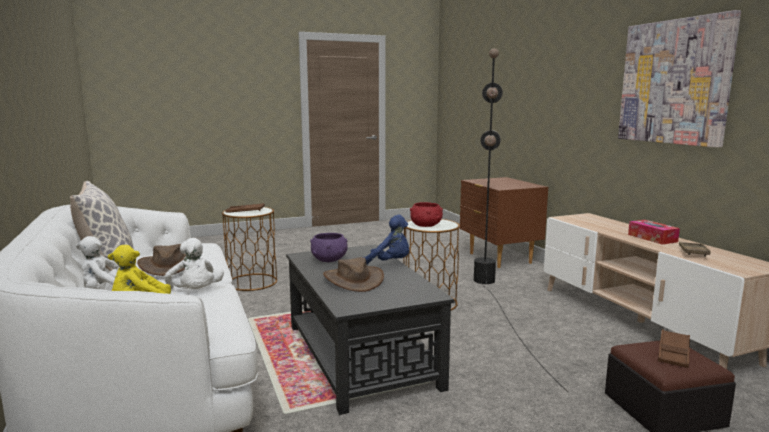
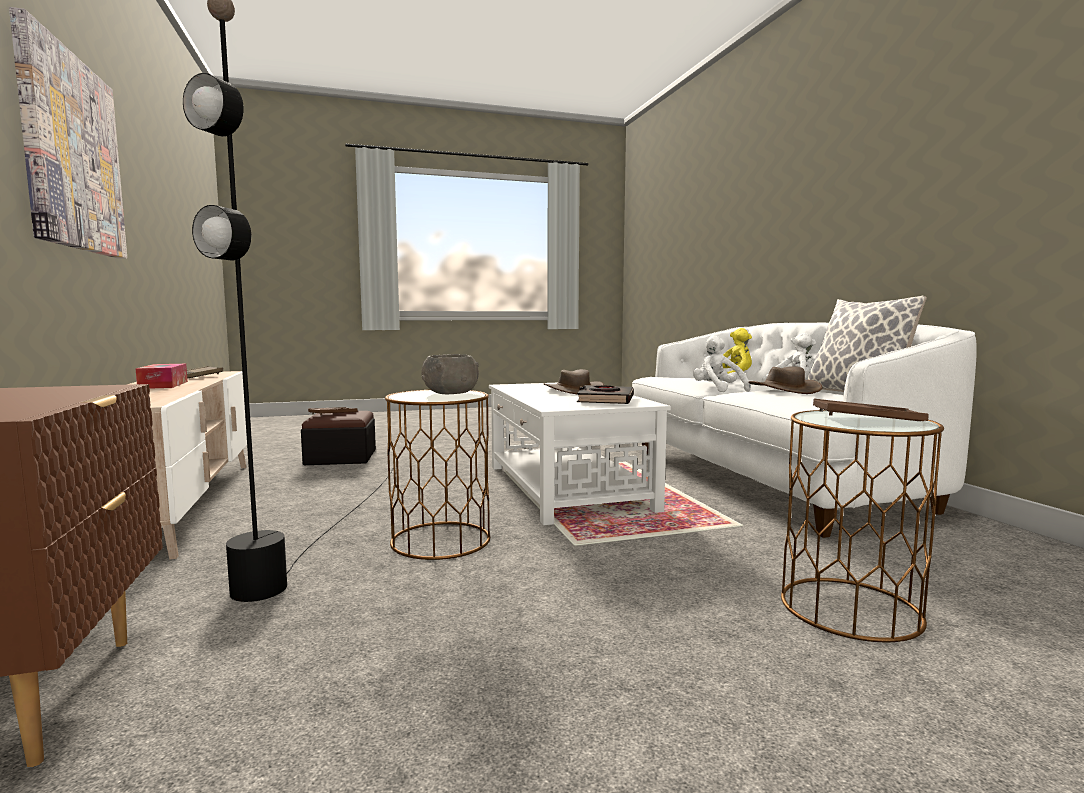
camera: 175 degrees left, 5 degrees down
(329, 259) = (605, 400): purple bowl -> black book
(360, 355) = (566, 487): black coffee table -> white coffee table
(389, 263) = (531, 397): blue plush toy -> none
(426, 225) = (450, 393): red bowl -> grey bowl

